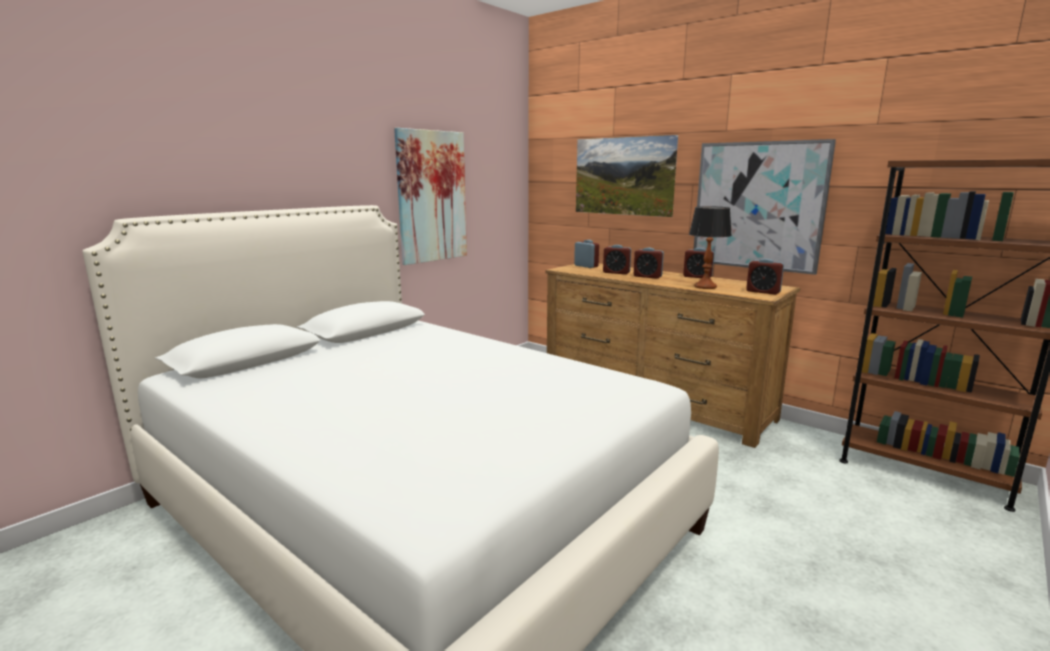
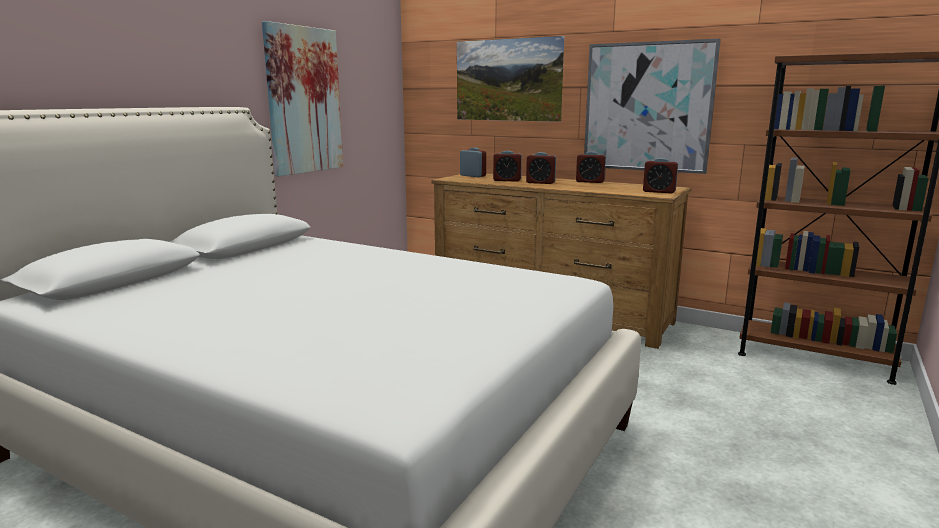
camera: 10 degrees left, 0 degrees up
(705, 286) = (602, 189): table lamp -> none

